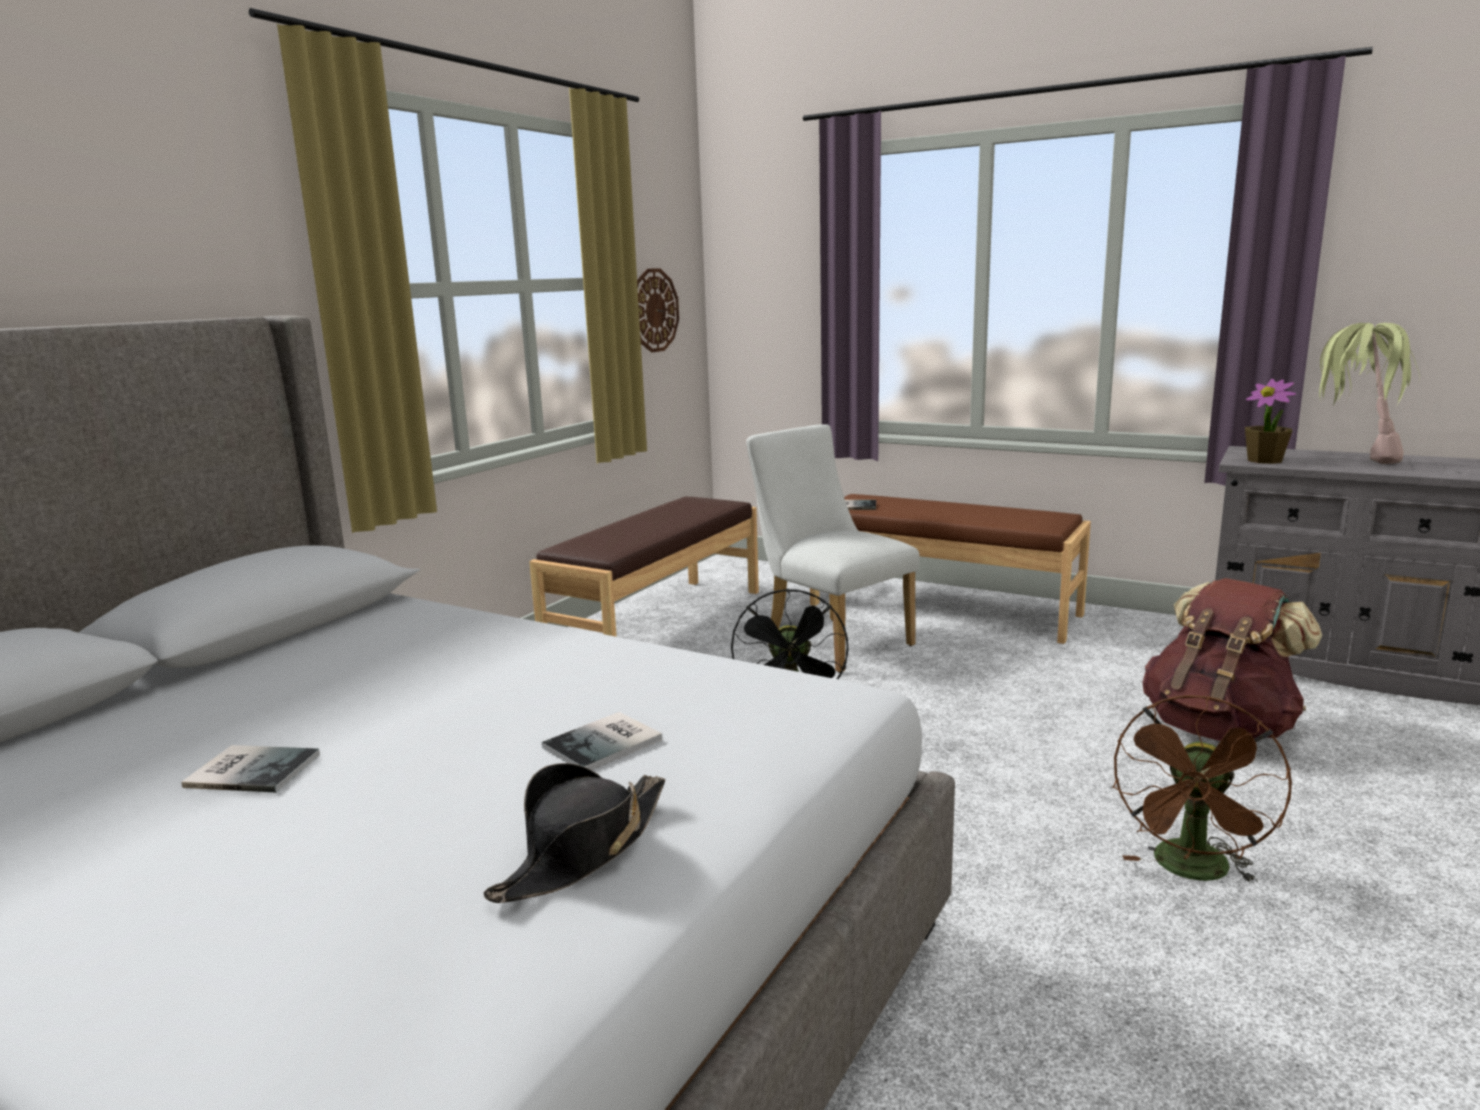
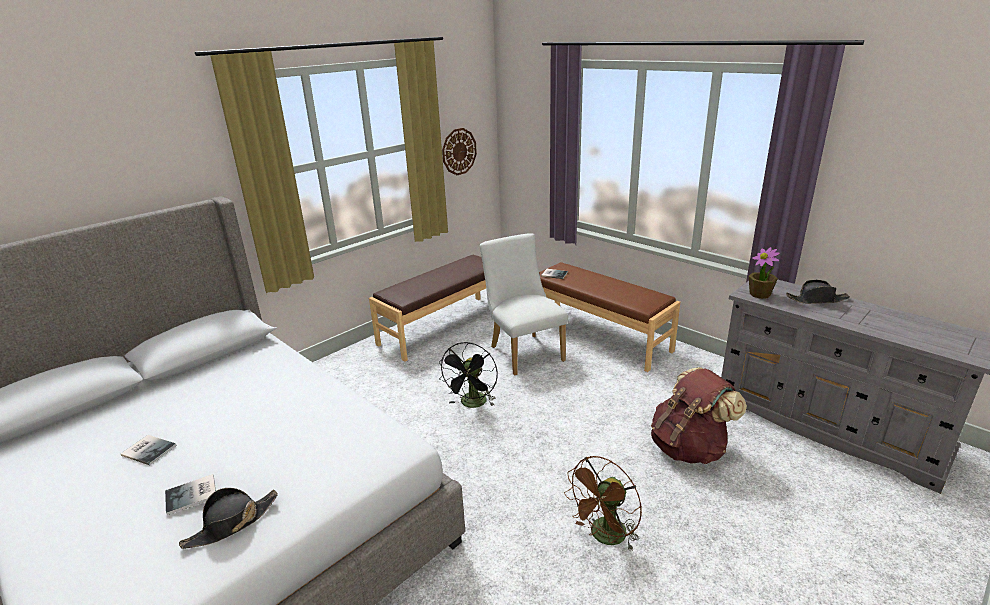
camera: 15 degrees right, 10 degrees up
(607, 743) = (283, 460): book -> book (193, 495)
(1353, 459) = (816, 300): potted plant -> black hat

